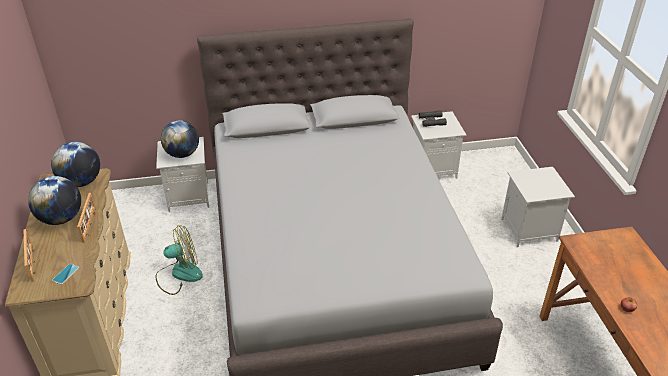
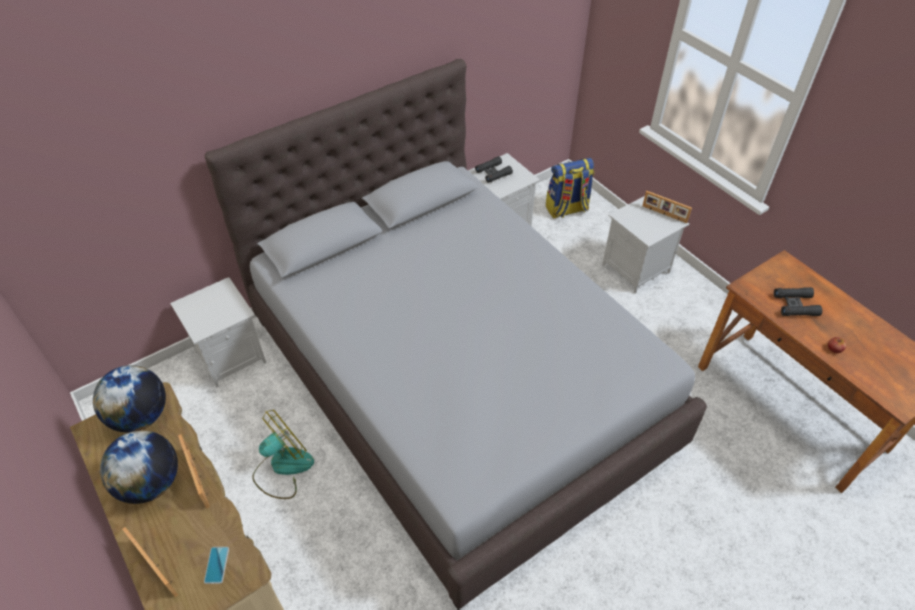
camera: 25 degrees left, 10 degrees up
(182, 154) = (217, 311): globe -> none
(495, 173) = (567, 209): none -> backpack
(556, 184) = (664, 214): none -> picture frame
(612, 267) = (795, 305): none -> black binoculars

